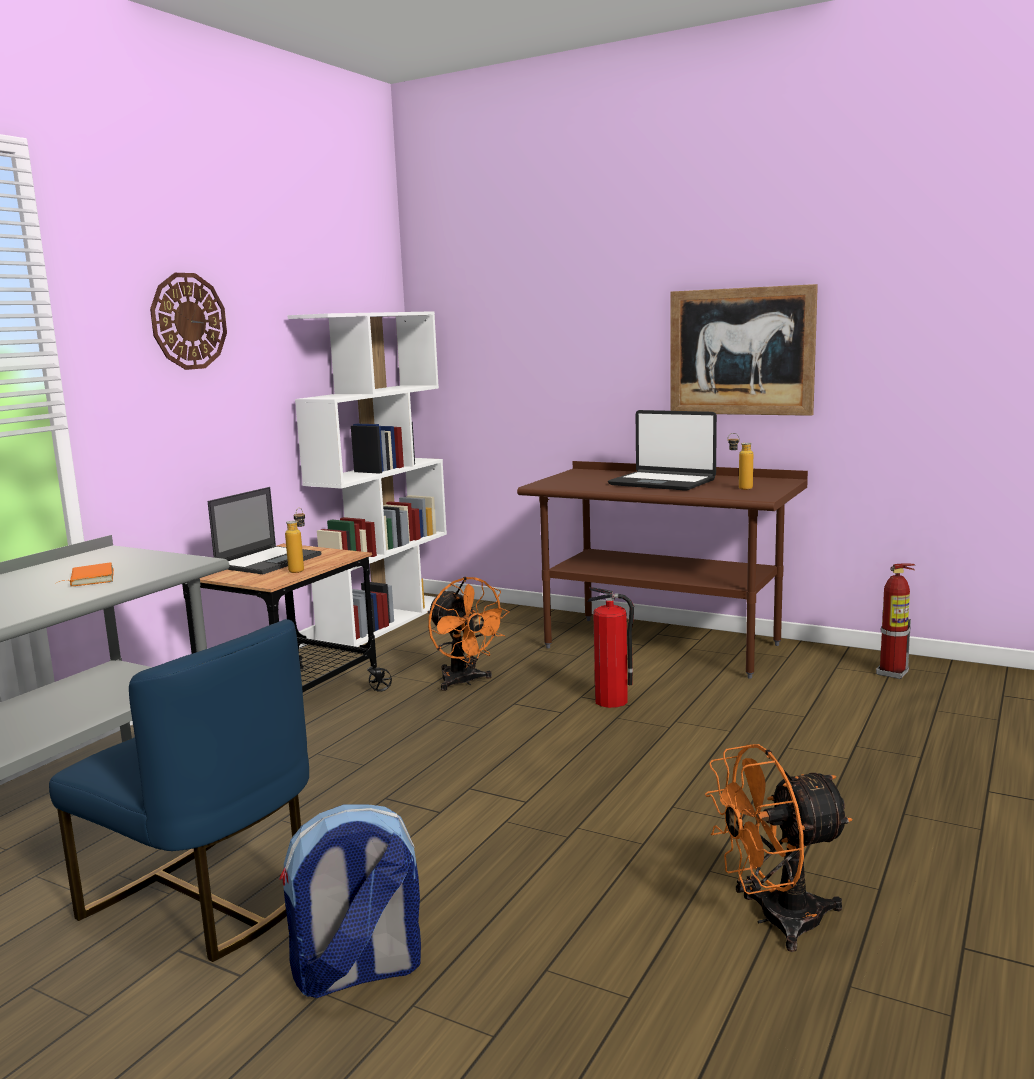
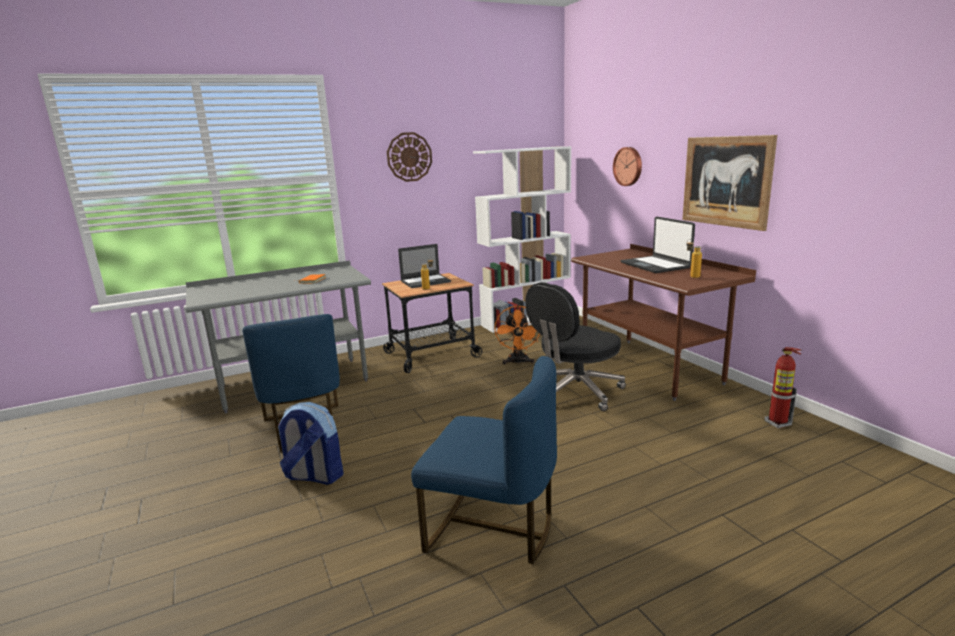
camera: 35 degrees right, 5 degrees up
(554, 340) = (628, 166): none -> wall clock
(612, 701) = (575, 392): fire extinguisher -> black office chair
(775, 920) = (492, 528): orange fan -> blue chair

